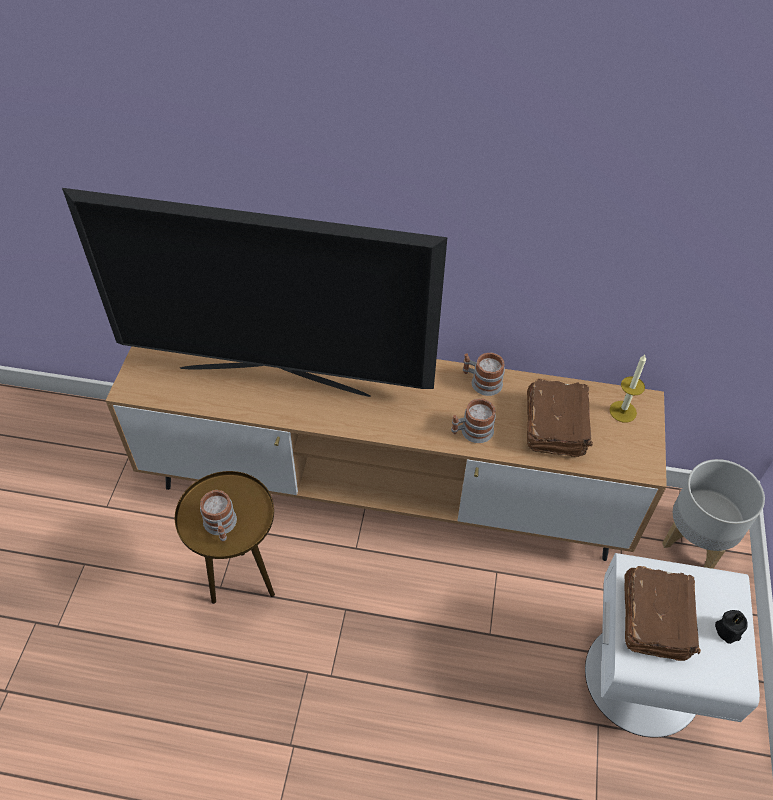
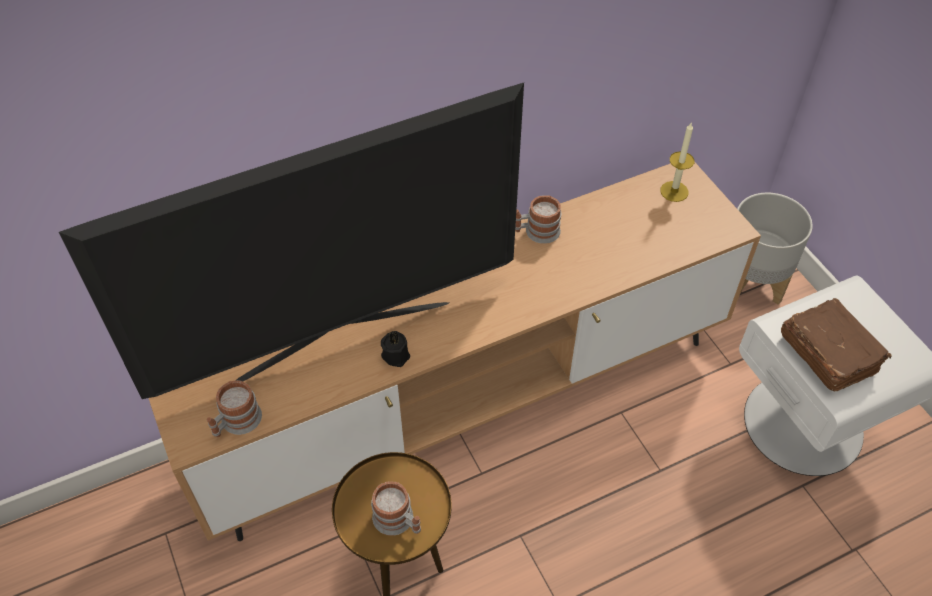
camera: 35 degrees left, 0 degrees up
(471, 431) = (568, 282): mug -> mug (236, 423)
(556, 426) = (633, 235): brown book -> none
(728, 629) = (882, 327): black candle -> black candle (396, 354)

